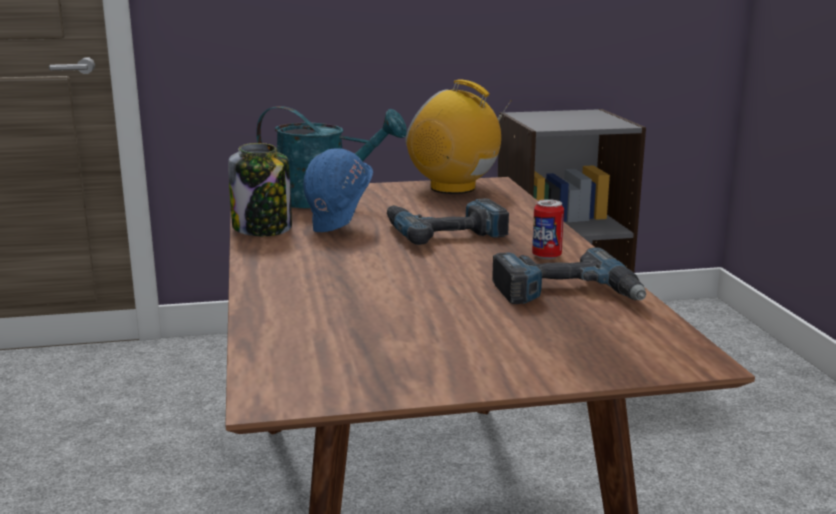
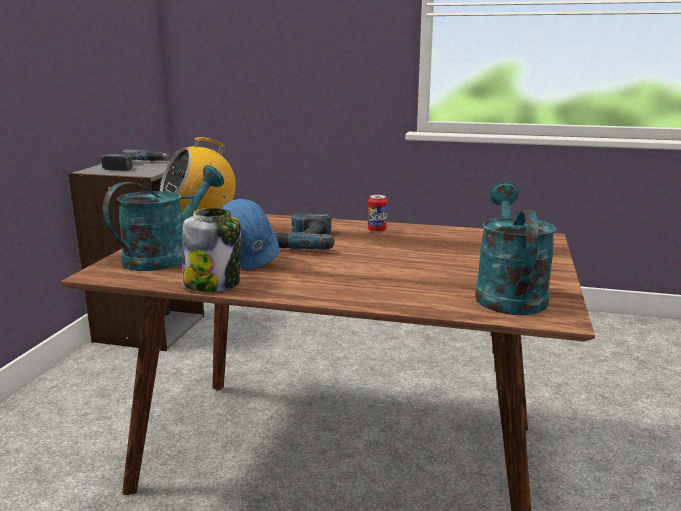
camera: 65 degrees left, 0 degrees up
(350, 356) = (507, 293): none -> turquoise watering can
(567, 293) = (442, 238): power drill -> power drill (134, 165)

